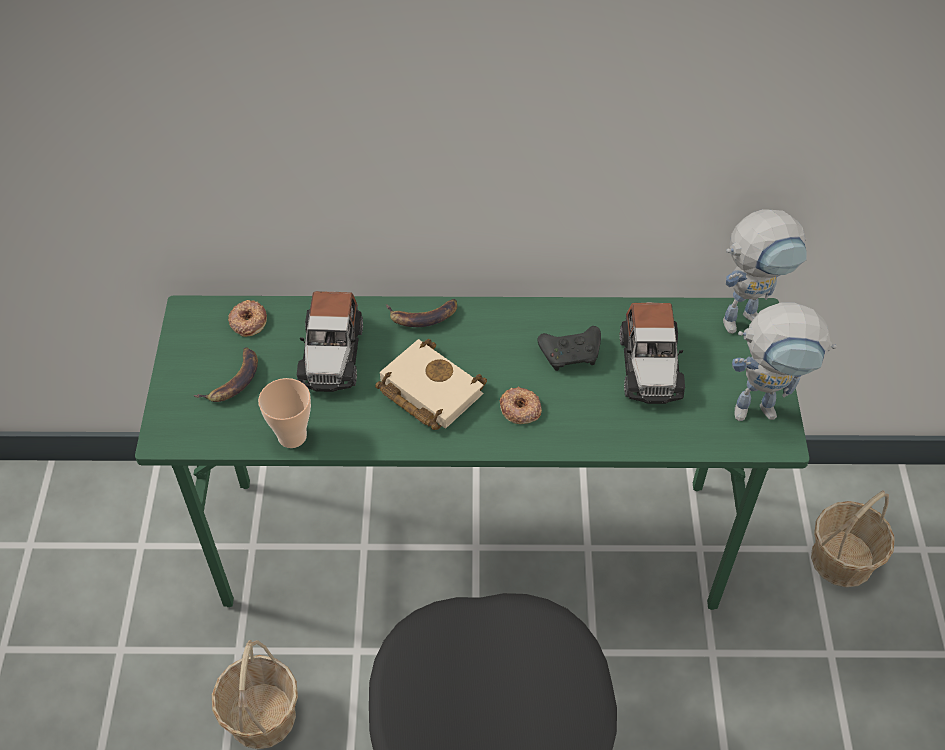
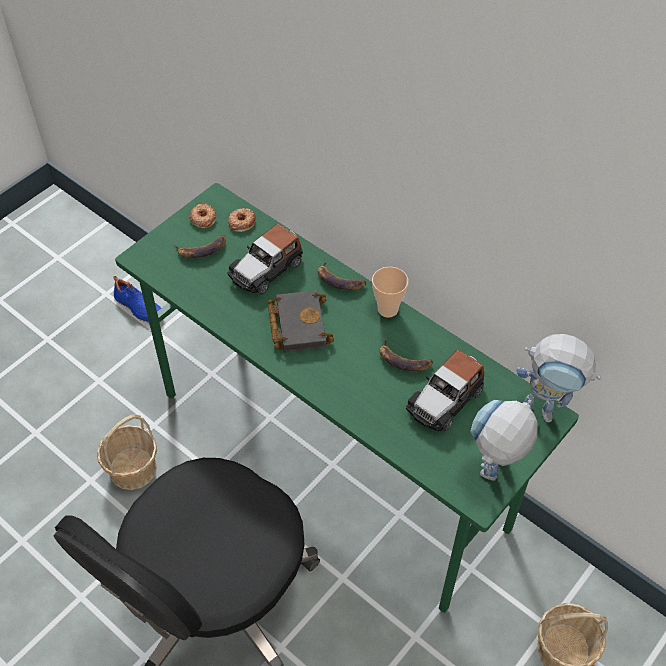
camera: 40 degrees right, 0 degrees up
(88, 533) = (138, 308): none -> blue shoe
(292, 436) = (200, 300): cup -> cup (388, 309)
(426, 390) = (297, 324): beige book -> black book
(520, 409) = (338, 371): donut -> donut (203, 218)
(571, 354) = (404, 360): black game controller -> banana
(765, 408) = (492, 476): toy robot -> toy robot turned 90 degrees clockwise

